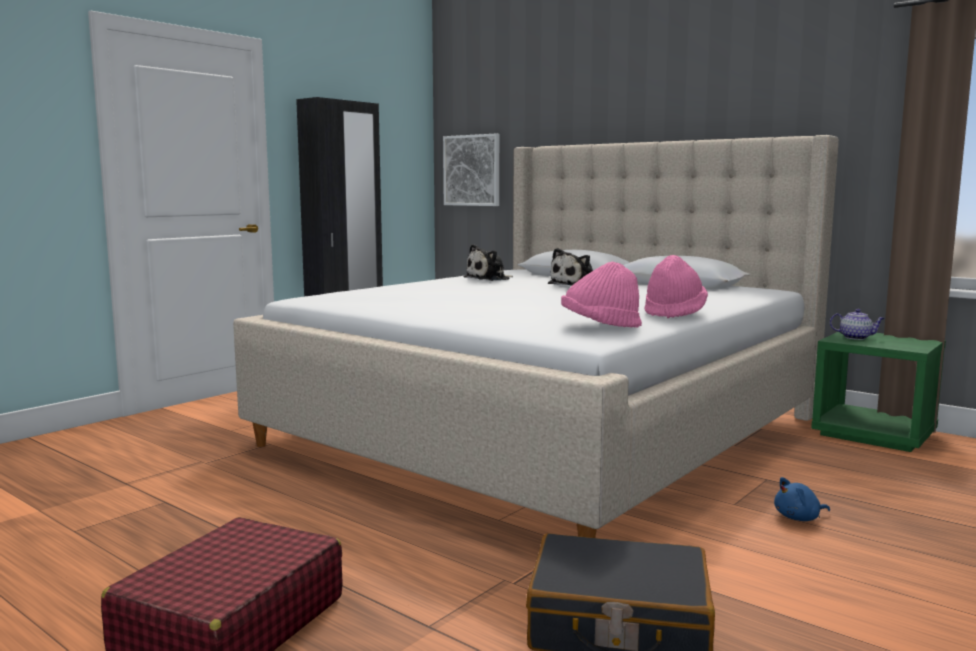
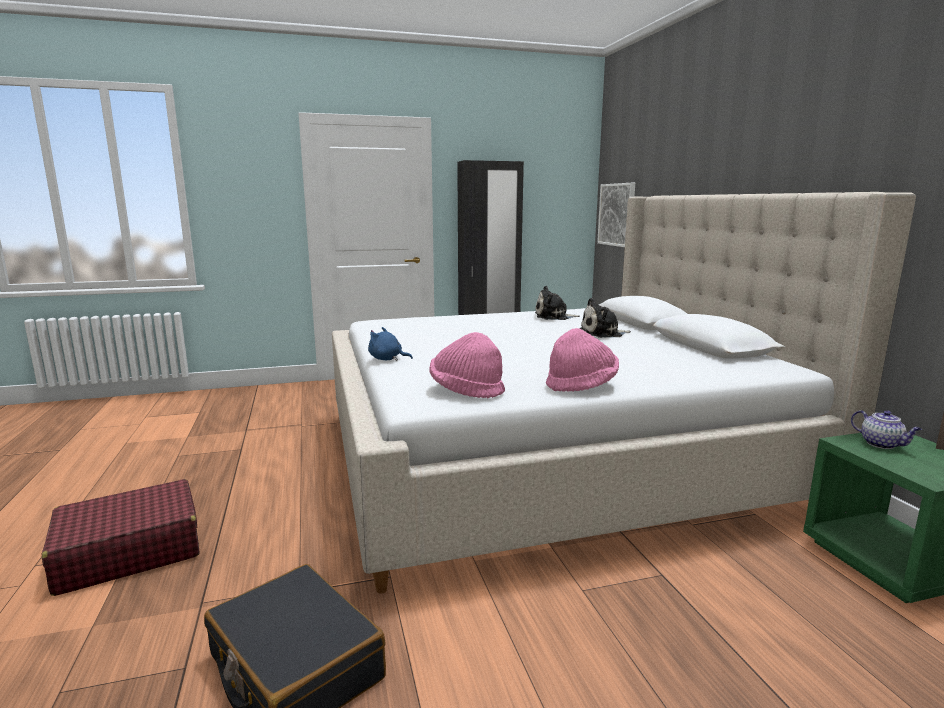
camera: 35 degrees right, 5 degrees up
(799, 518) = (620, 633): blue plush toy -> blue plush toy (387, 359)

